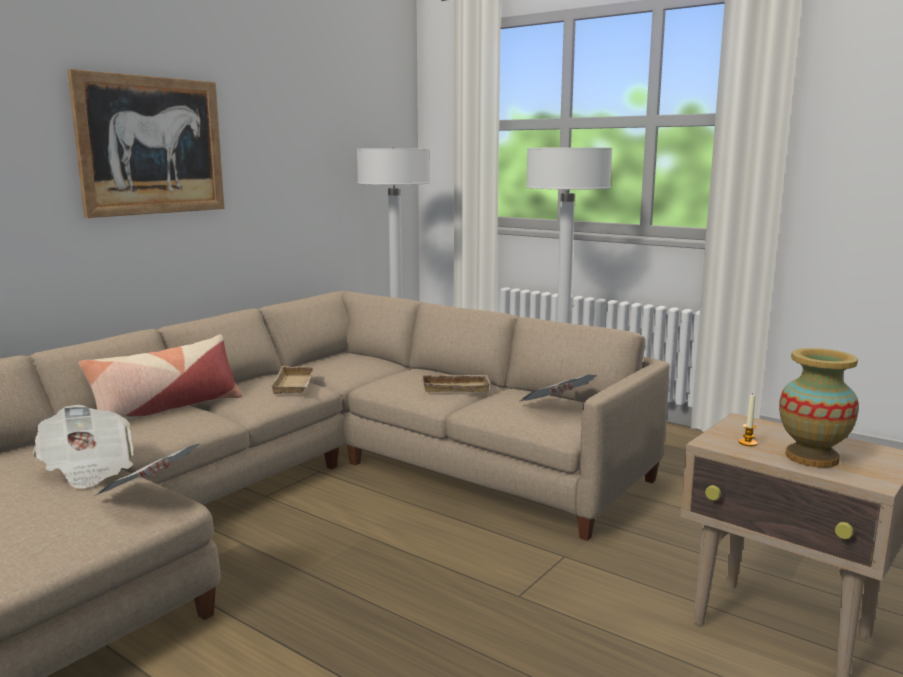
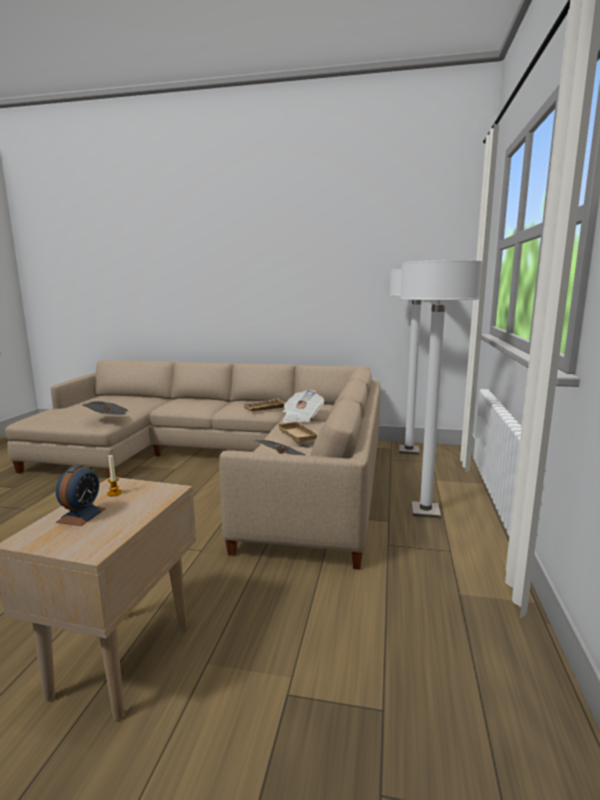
camera: 65 degrees right, 0 degrees up
(88, 469) = (131, 408): newspaper -> newspaper (301, 418)
(152, 146) = (253, 272): picture -> none
(167, 409) = (209, 401): pillow -> none
(811, 458) = (81, 515): vase -> alarm clock

